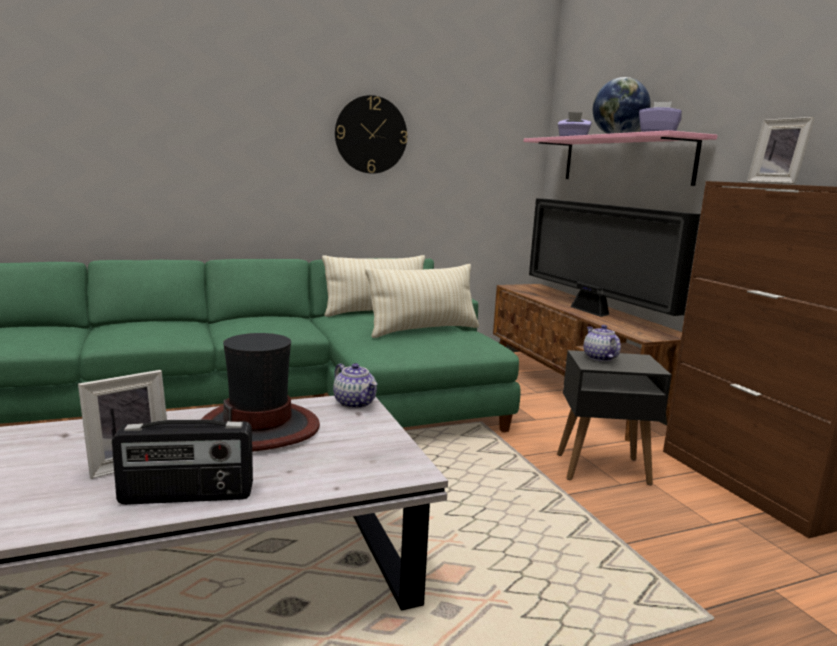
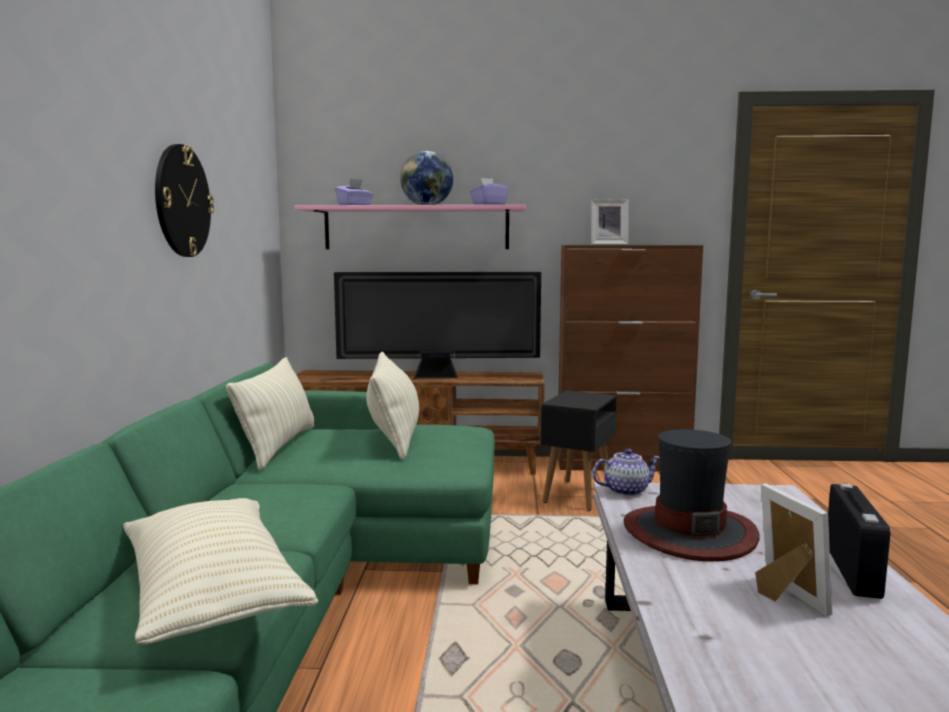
camera: 65 degrees left, 5 degrees down
(135, 334) = (211, 595): none -> beige pillow
(599, 358) = (569, 401): teapot -> none

